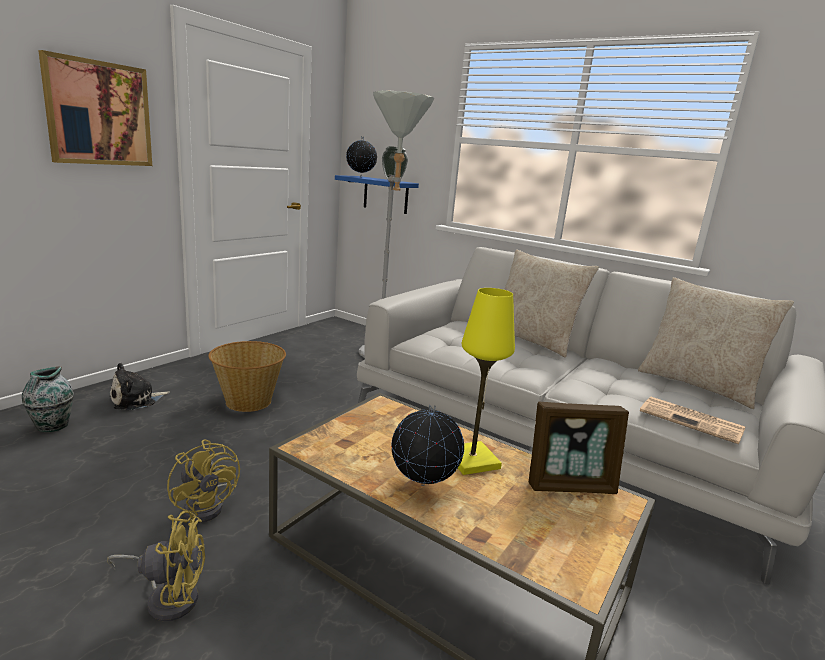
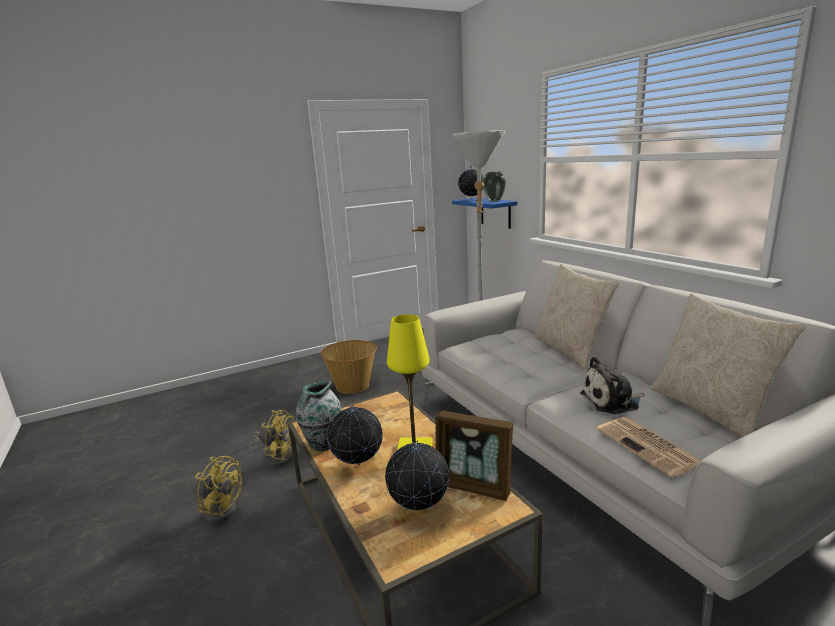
camera: 30 degrees right, 0 degrees up
(52, 426) = (230, 392): vase -> vase (322, 444)
(99, 113) = (262, 185): picture -> none
(136, 400) = (285, 378): plush toy -> plush toy (612, 401)
(207, 505) = (277, 457): yellow fan -> yellow fan turned 60 degrees counterclockwise
(544, 522) = (419, 509): none -> globe

